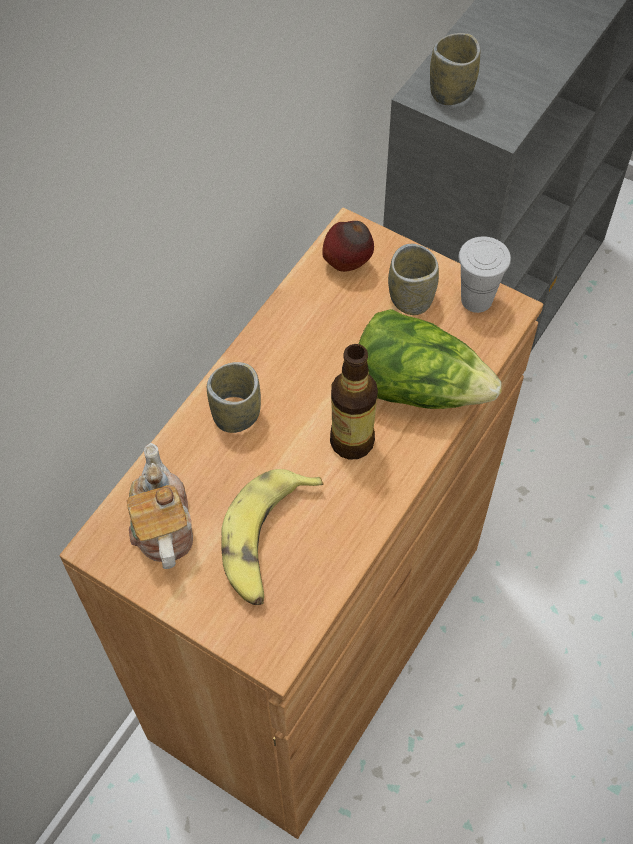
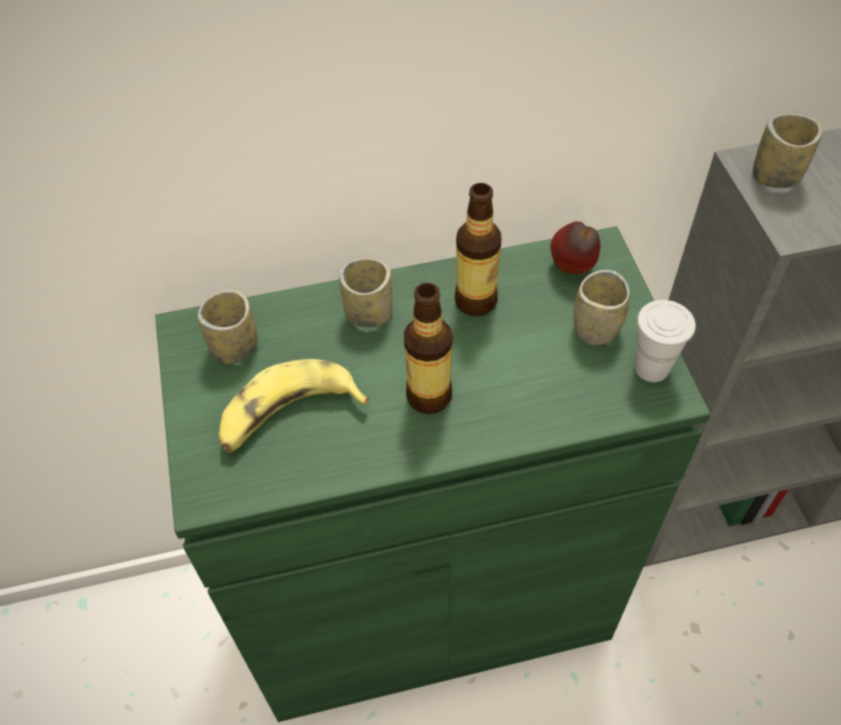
camera: 45 degrees right, 5 degrees down
(161, 525) = (234, 347): teapot -> cup
(305, 342) = (476, 301): none -> bottle
(319, 640) = (428, 599): brown cabinet -> green cabinet
(418, 386) = (527, 396): lettuce -> none

